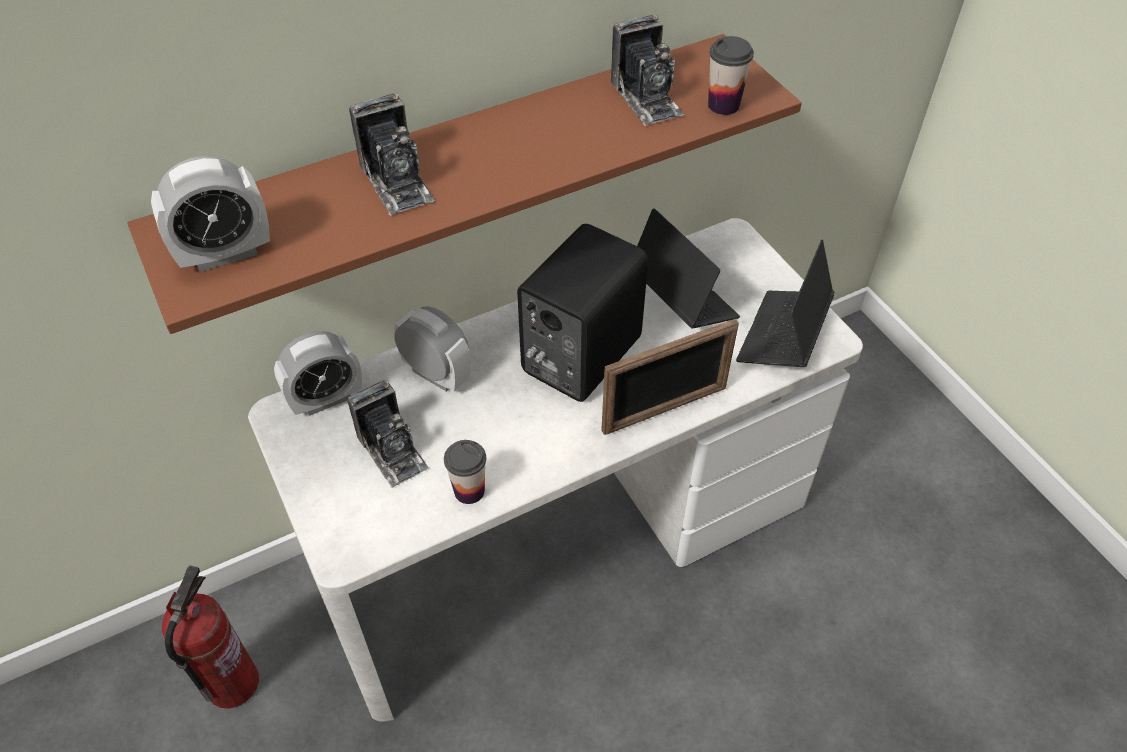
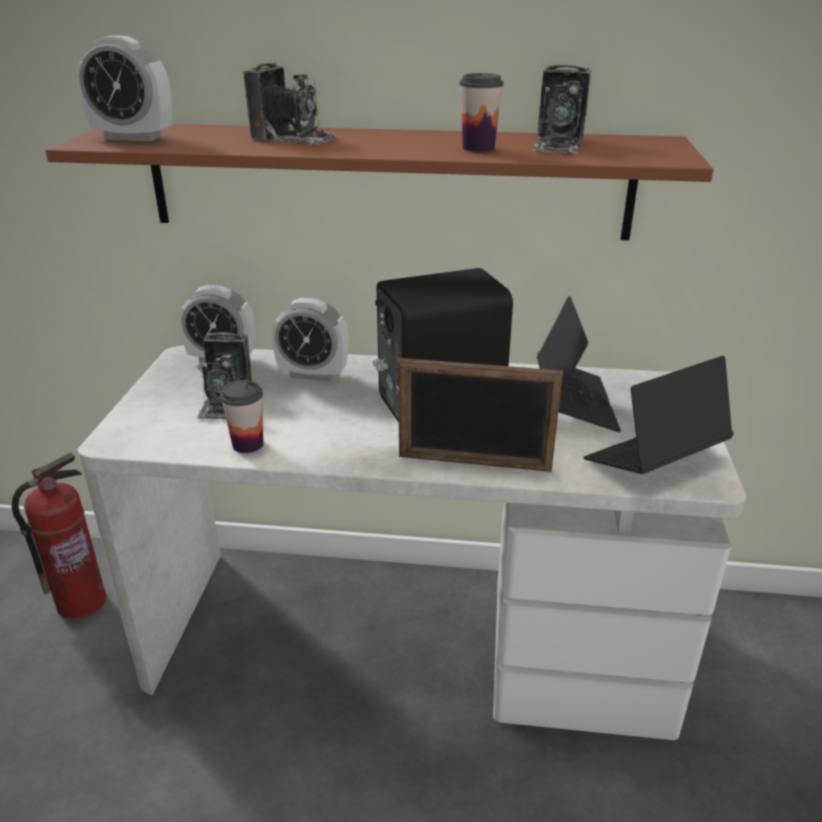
camera: 35 degrees right, 20 degrees down
(397, 182) = (294, 138): camera -> camera turned 75 degrees counterclockwise
(436, 374) = (313, 374): alarm clock -> alarm clock turned 120 degrees clockwise
(723, 105) = (626, 157): cup -> cup (478, 148)

